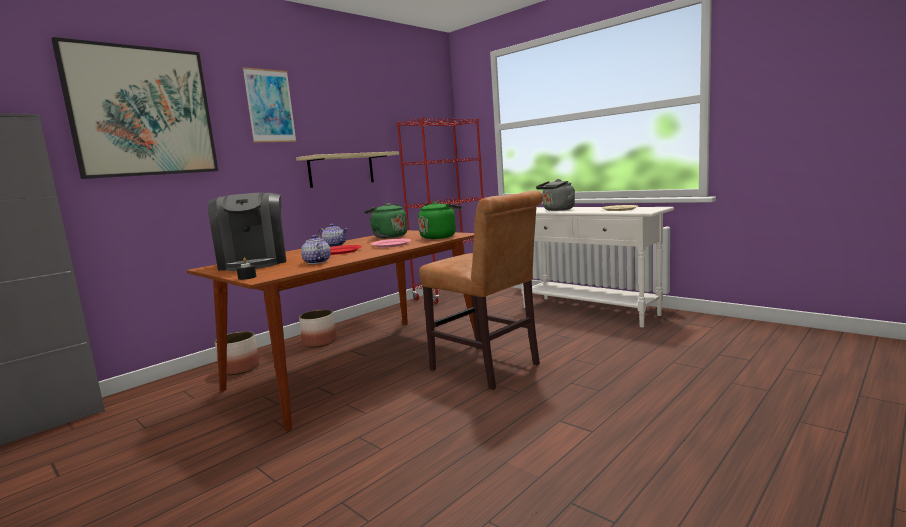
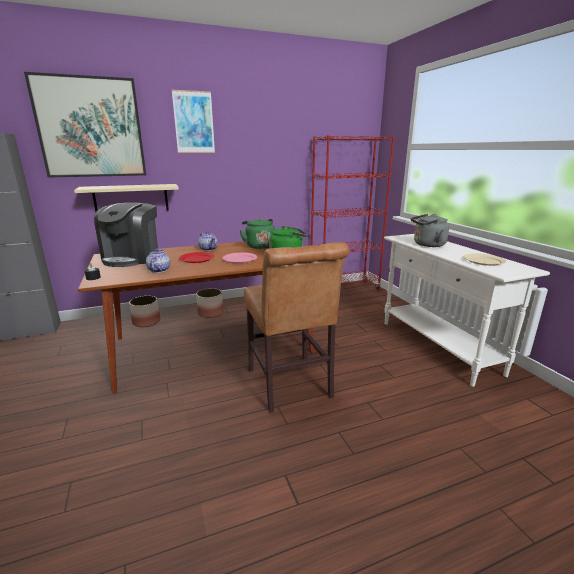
camera: 25 degrees right, 10 degrees up
(341, 170) = (254, 177): beige shelf -> beige shelf (131, 198)

